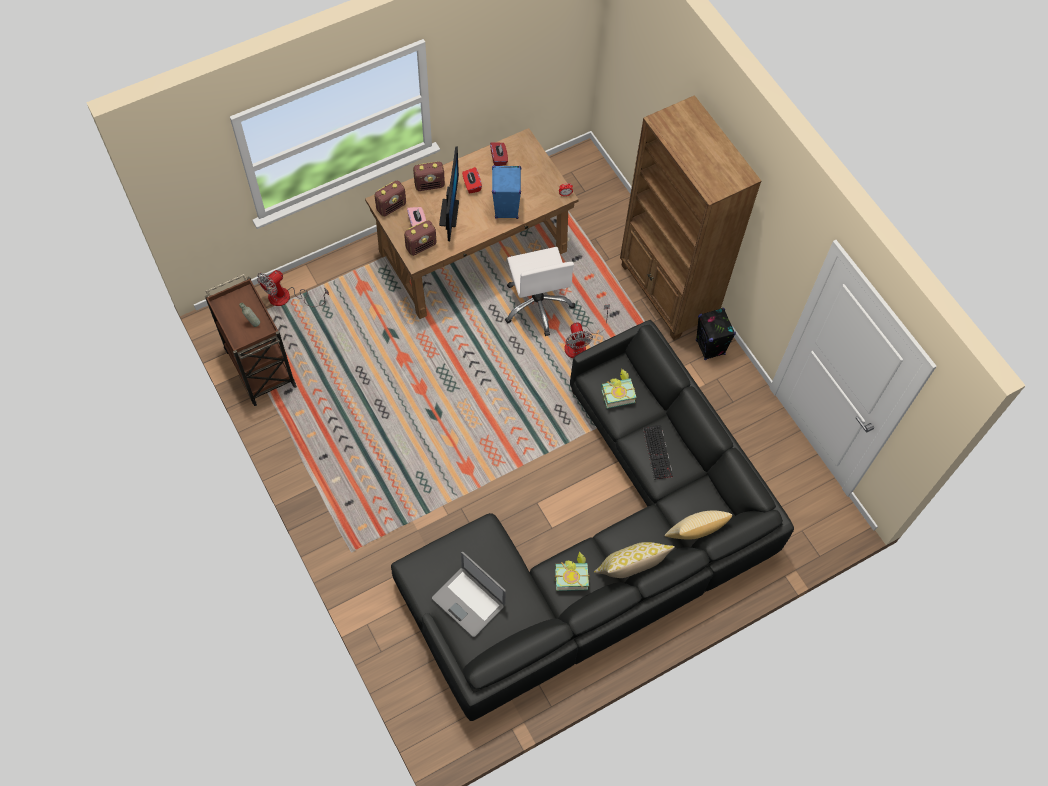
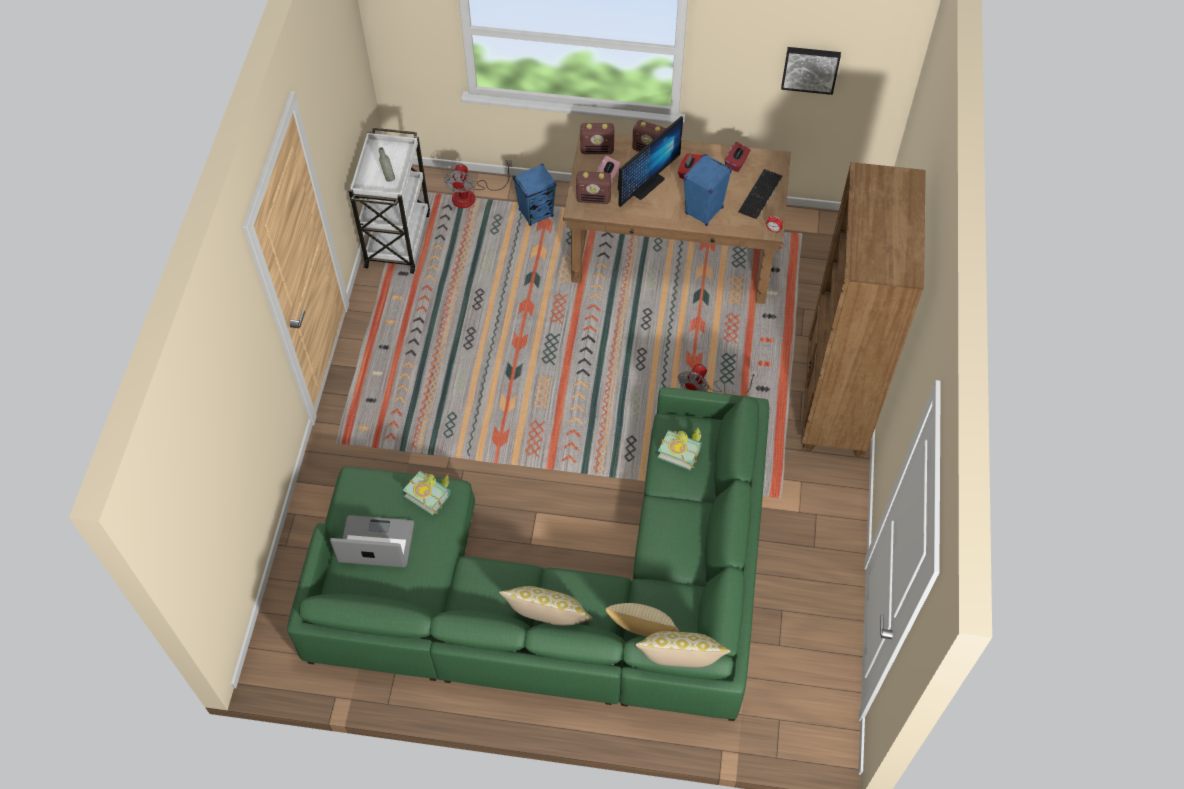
camera: 40 degrees right, 5 degrees down
(259, 366) = (398, 238): brown cart -> white cart
(287, 298) = (471, 195): fan -> fan turned 75 degrees counterclockwise
(348, 282) = (536, 213): none -> blue speaker
(469, 601) = (376, 543): laptop -> laptop turned 105 degrees clockwise
(525, 58) = (810, 68): none -> picture
(537, 305) = (693, 335): white office chair -> none
(571, 575) = (489, 586): book -> book (430, 494)
(598, 546) = (559, 590): black sofa -> green sofa
(658, 452) = (673, 532): keyboard -> keyboard (760, 195)
(710, 347) = (834, 480): black speaker -> none
(749, 537) = (678, 664): none -> pillow

